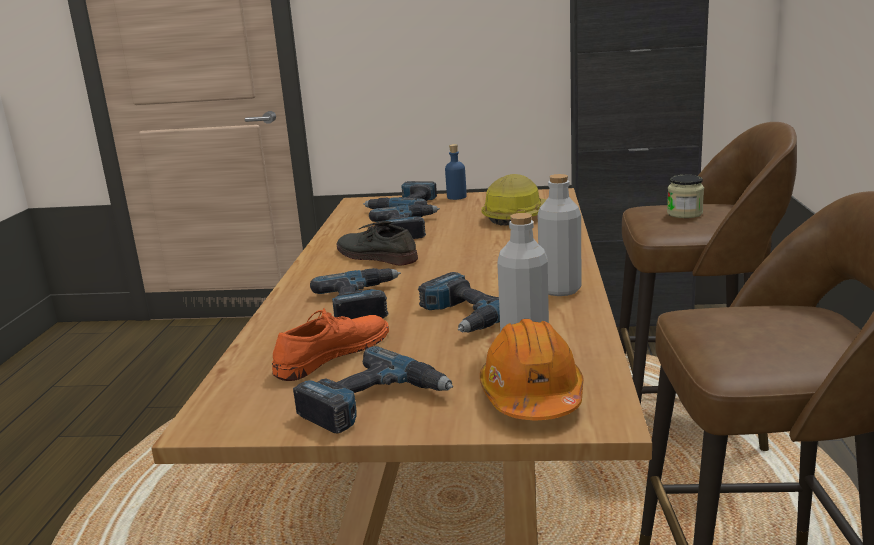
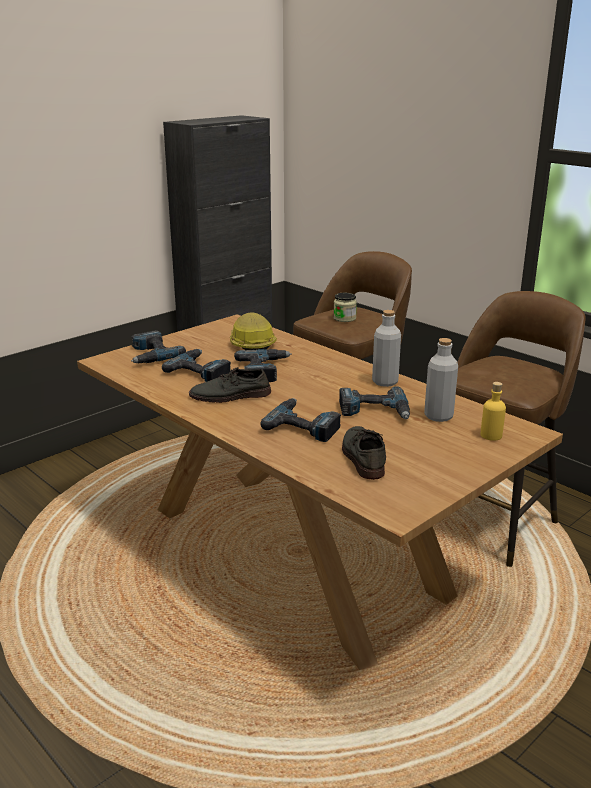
camera: 50 degrees left, 5 degrees up
(332, 353) = (362, 456): orange shoe -> grey shoe
(374, 402) = (441, 467): power drill -> power drill (264, 370)
(456, 197) = (173, 339): blue bottle -> none
(532, 396) = (491, 435): orange hard hat -> yellow bottle

